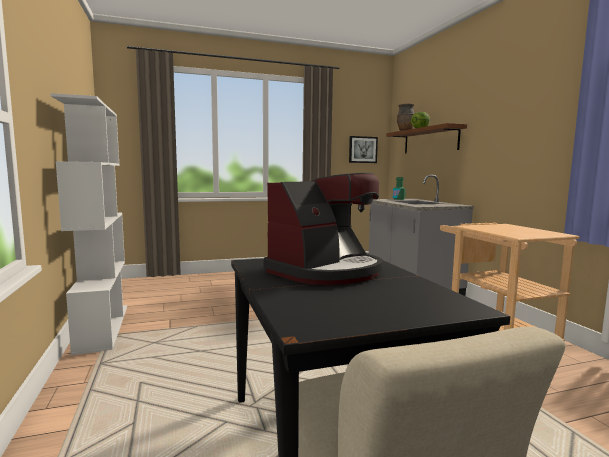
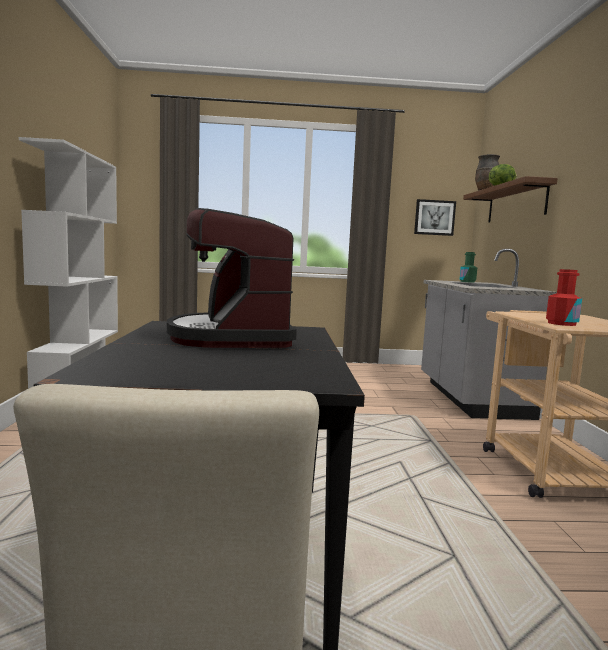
camera: 15 degrees right, 0 degrees up
(326, 271) = (232, 337): coffee machine -> coffee machine turned 105 degrees clockwise
(513, 234) = (561, 323): none -> red bottle

